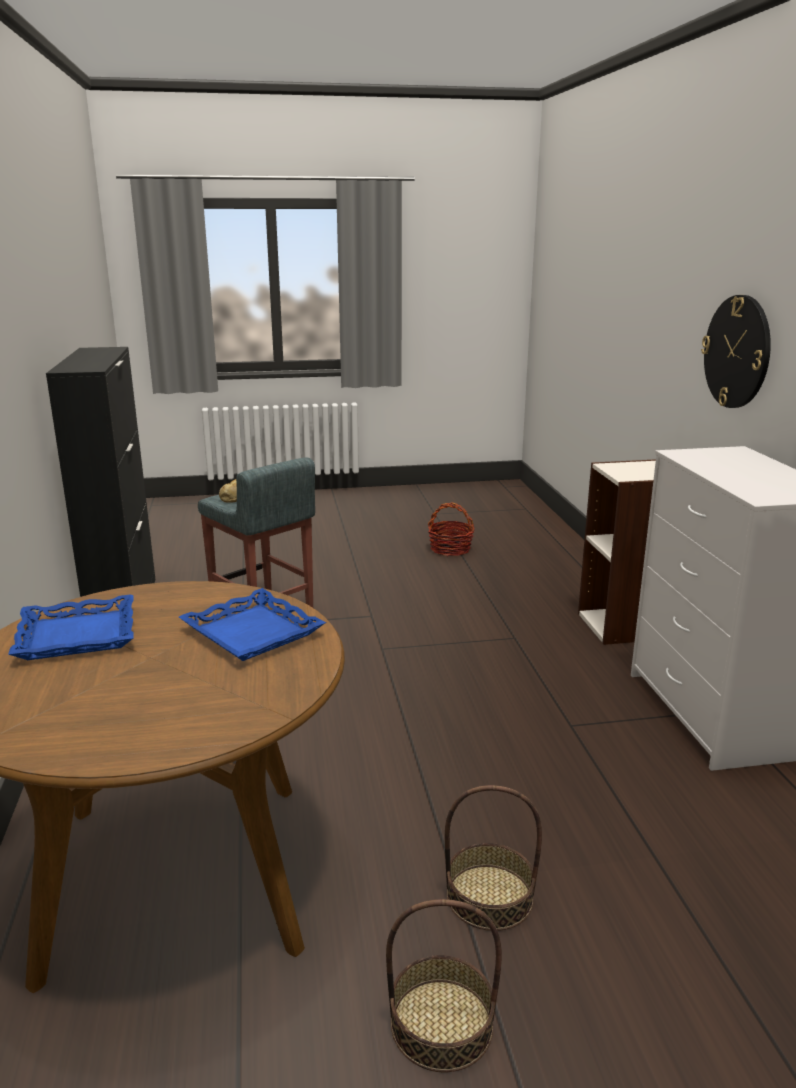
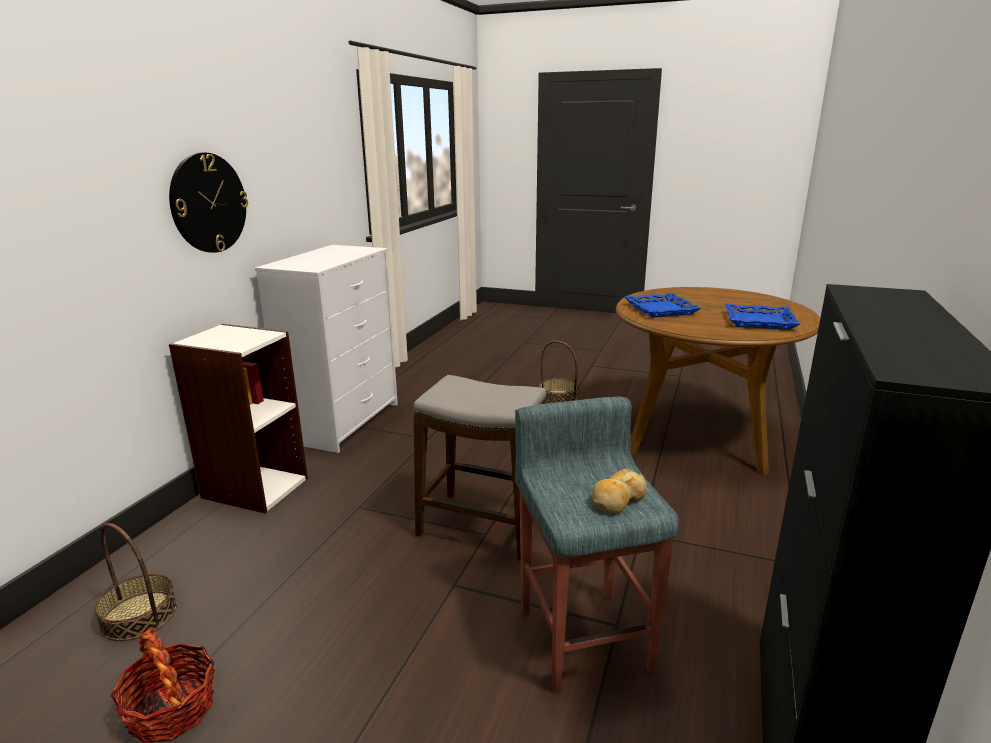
camera: 150 degrees left, 0 degrees up
(390, 653) = (483, 526): none -> stool
(441, 1024) = (603, 381): basket -> basket (139, 615)

